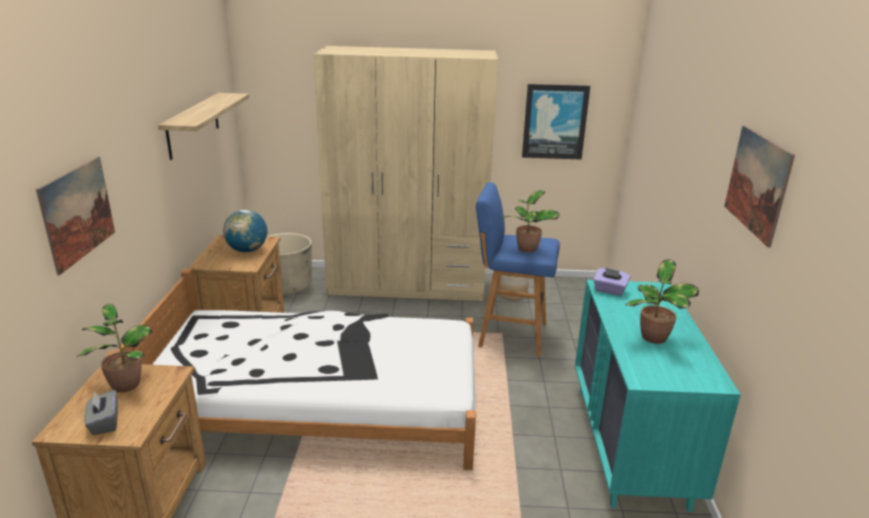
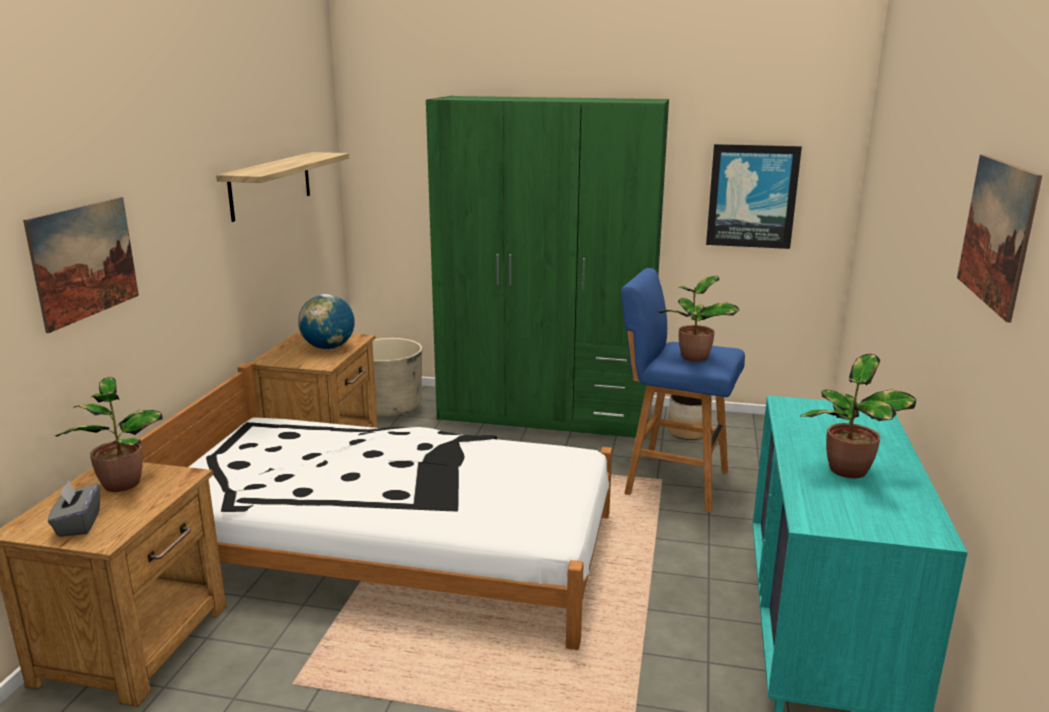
camera: 10 degrees right, 5 degrees down
(407, 285) = (546, 414): beige wardrobe -> green wardrobe
(609, 290) = (797, 410): purple tissue box -> none

